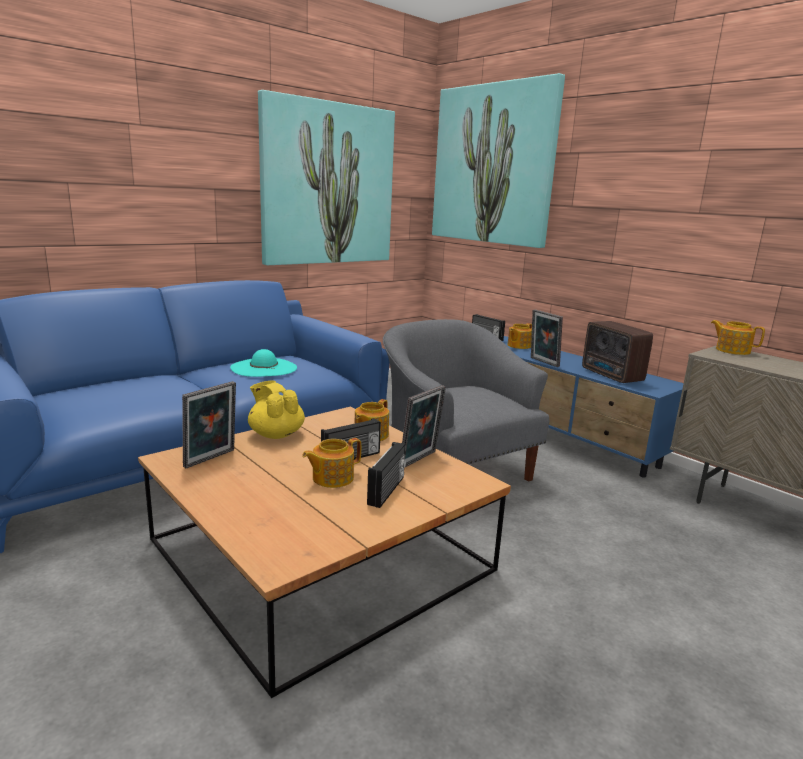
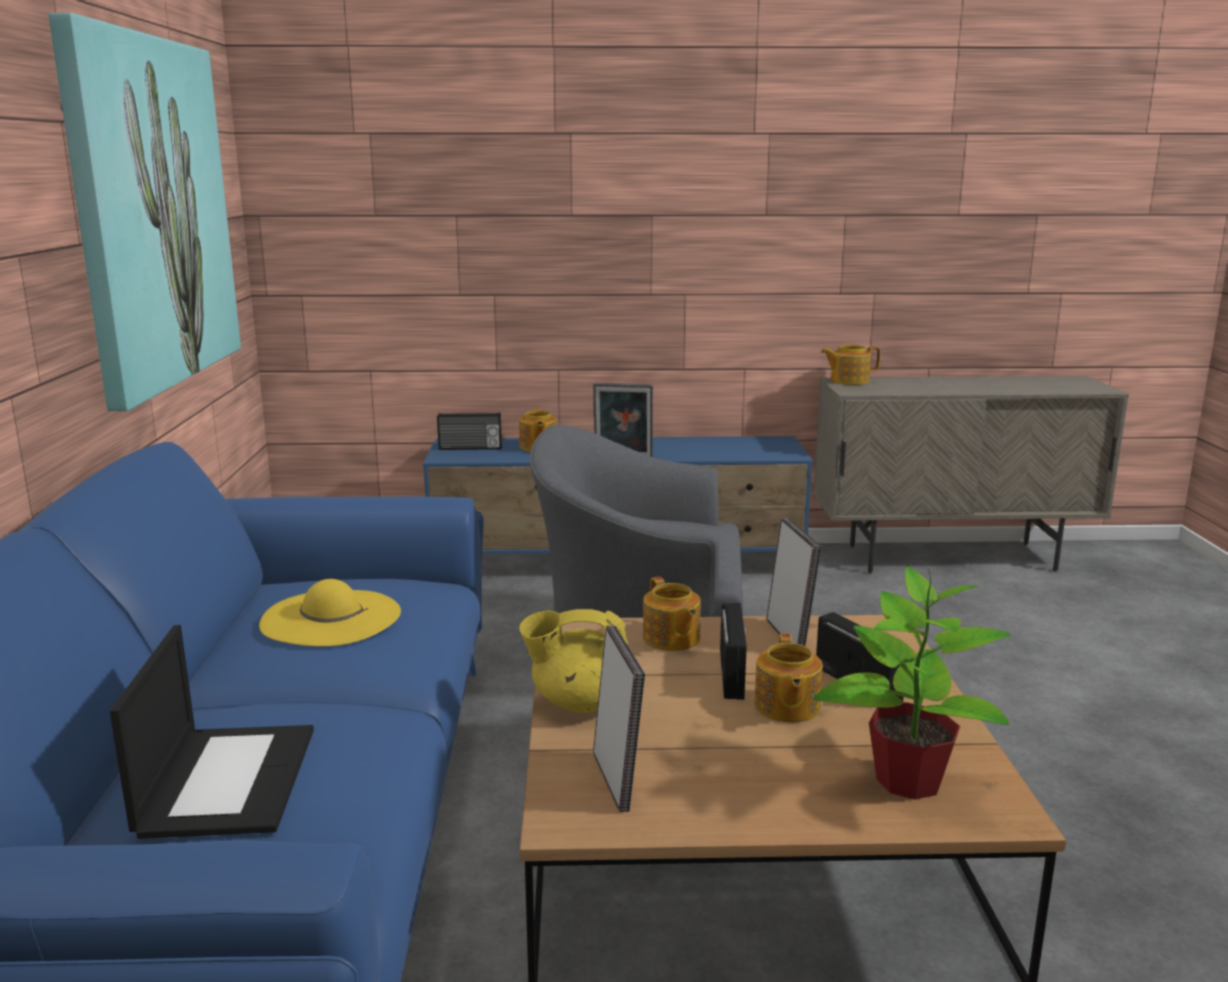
camera: 50 degrees left, 0 degrees up
(117, 390) = (227, 779): none -> laptop
(263, 367) = (331, 618): turquoise hat -> yellow hat
(286, 527) = (907, 780): none -> potted plant
(493, 165) = (403, 152): picture -> none
(612, 376) = (720, 451): radio -> none

